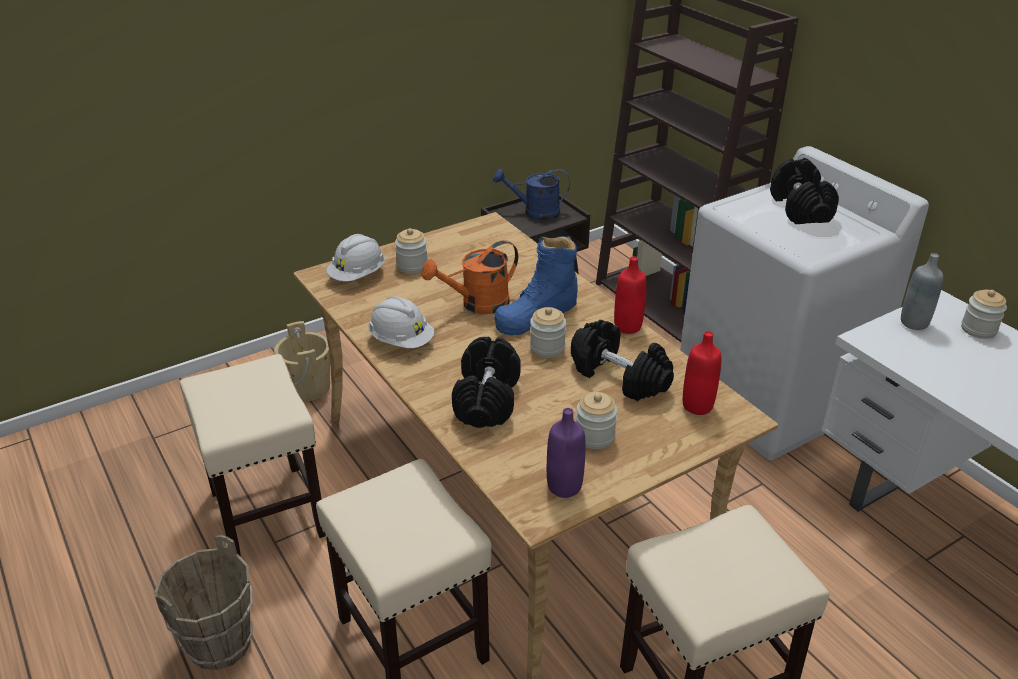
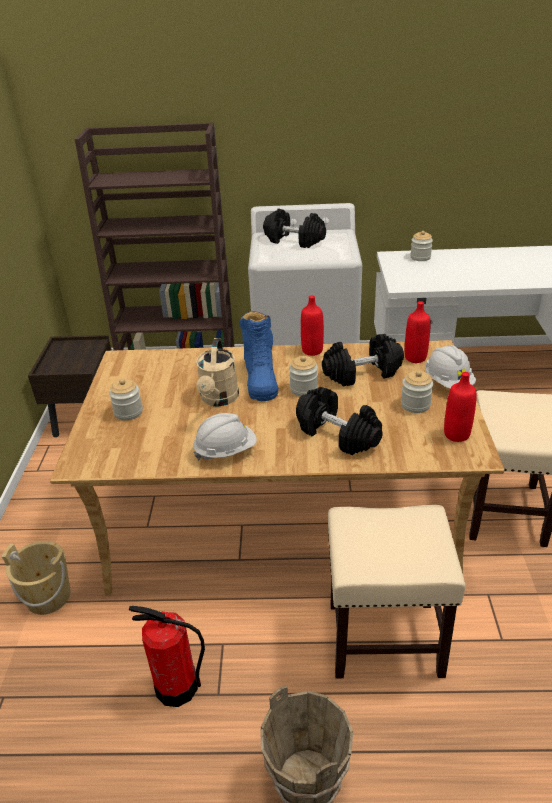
camera: 55 degrees left, 0 degrees up
(266, 512) = (177, 687): beige stool -> fire extinguisher
(358, 275) = (105, 444): white hard hat -> white hard hat (448, 382)
(477, 304) = (218, 399): orange watering can -> beige watering can
(535, 212) = (68, 356): blue watering can -> none
(564, 486) = (456, 434): purple bottle -> red bottle
(914, 323) = (398, 269): grey bottle -> none

